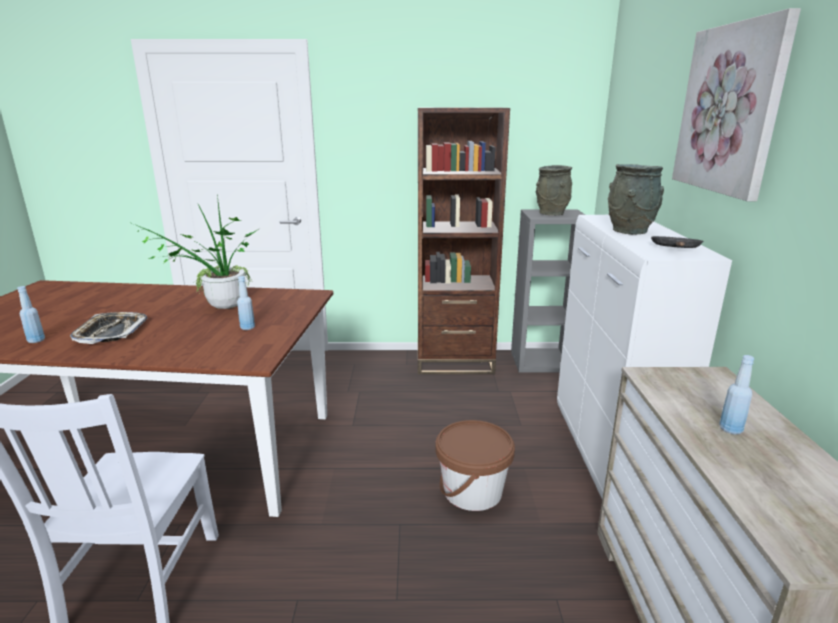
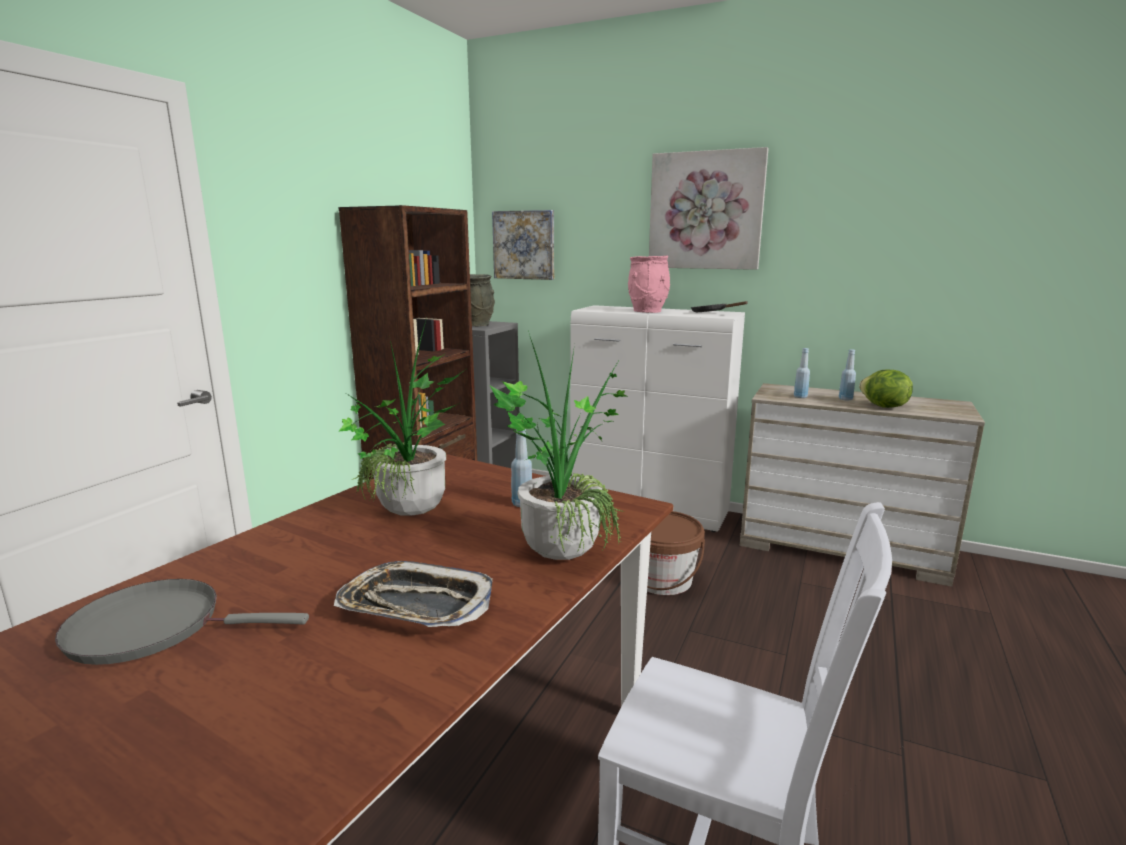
camera: 65 degrees left, 5 degrees down
(36, 340) = (360, 694): blue bottle -> blue bottle (800, 397)
(99, 298) = (155, 627): none -> grey frying pan
(184, 349) = (563, 545): none -> potted plant
(621, 140) = (524, 245): none -> picture
(630, 231) = (648, 311): grey vase -> pink vase
(732, 463) = (883, 407): none -> lettuce

